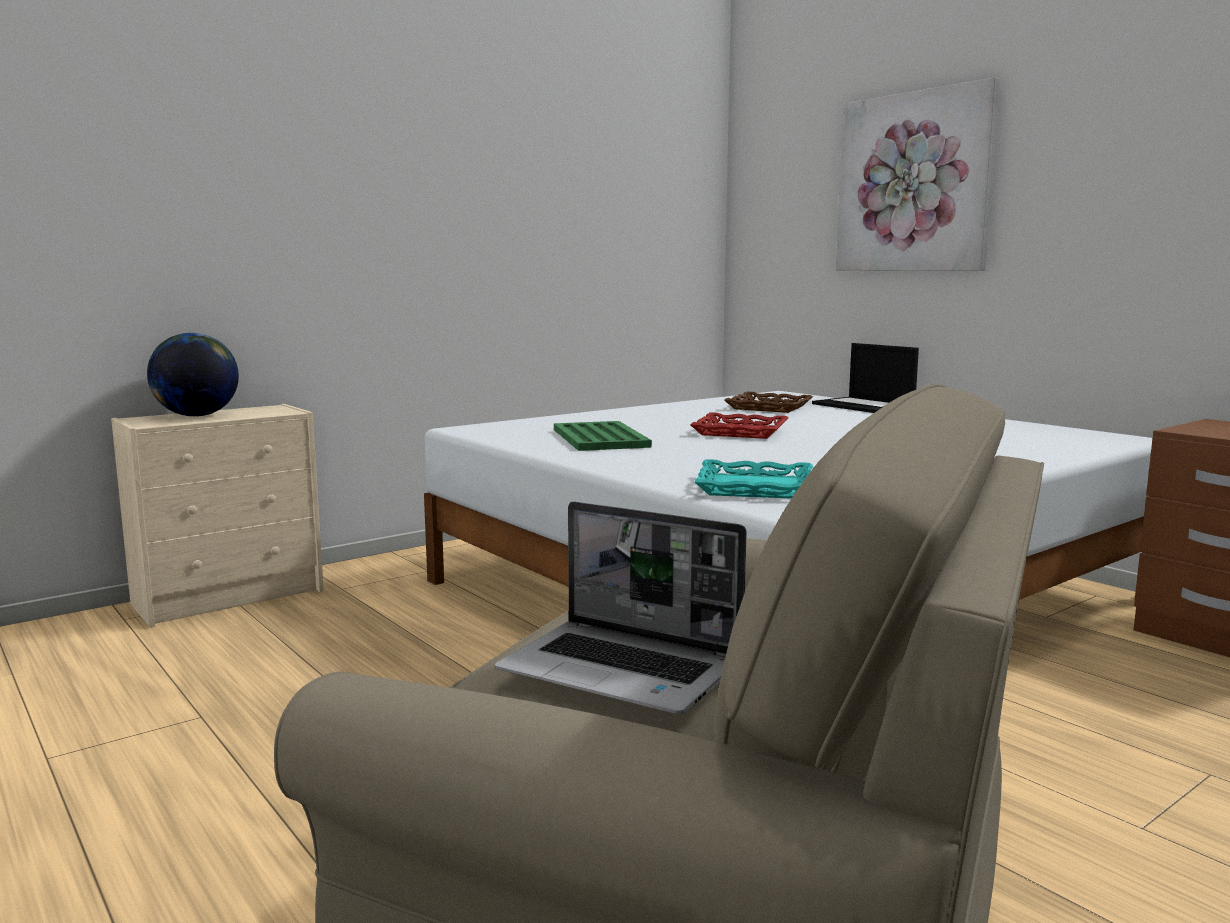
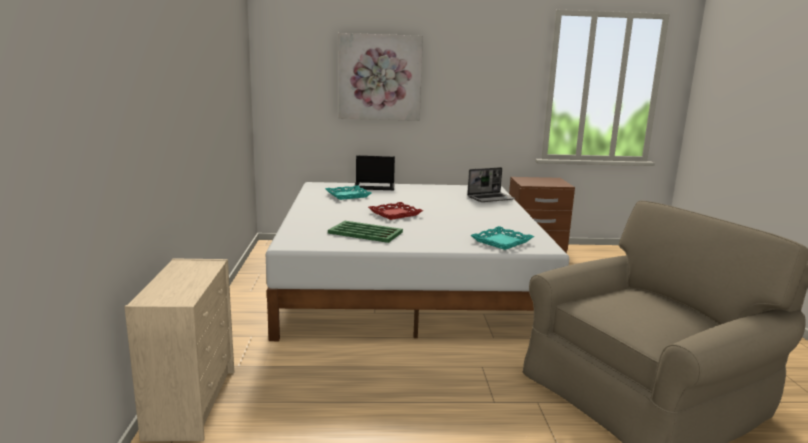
camera: 55 degrees left, 5 degrees up
(196, 416) = (174, 284): globe -> none
(624, 670) = (658, 314): laptop -> laptop (491, 198)
(768, 407) = (348, 195): brown tray -> turquoise tray

